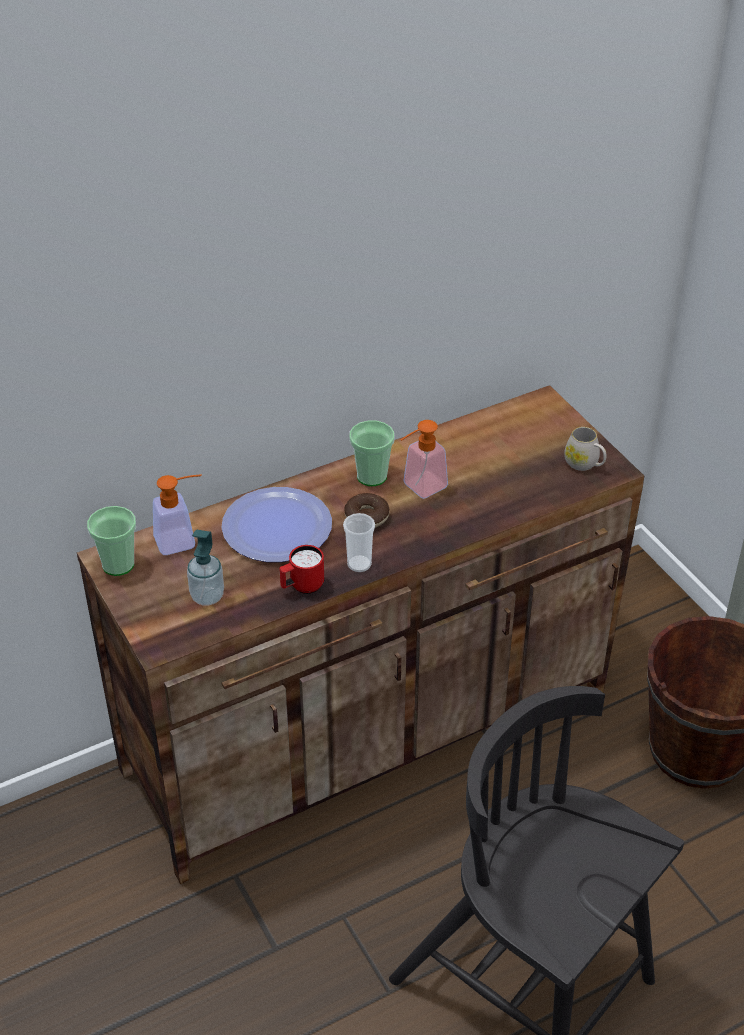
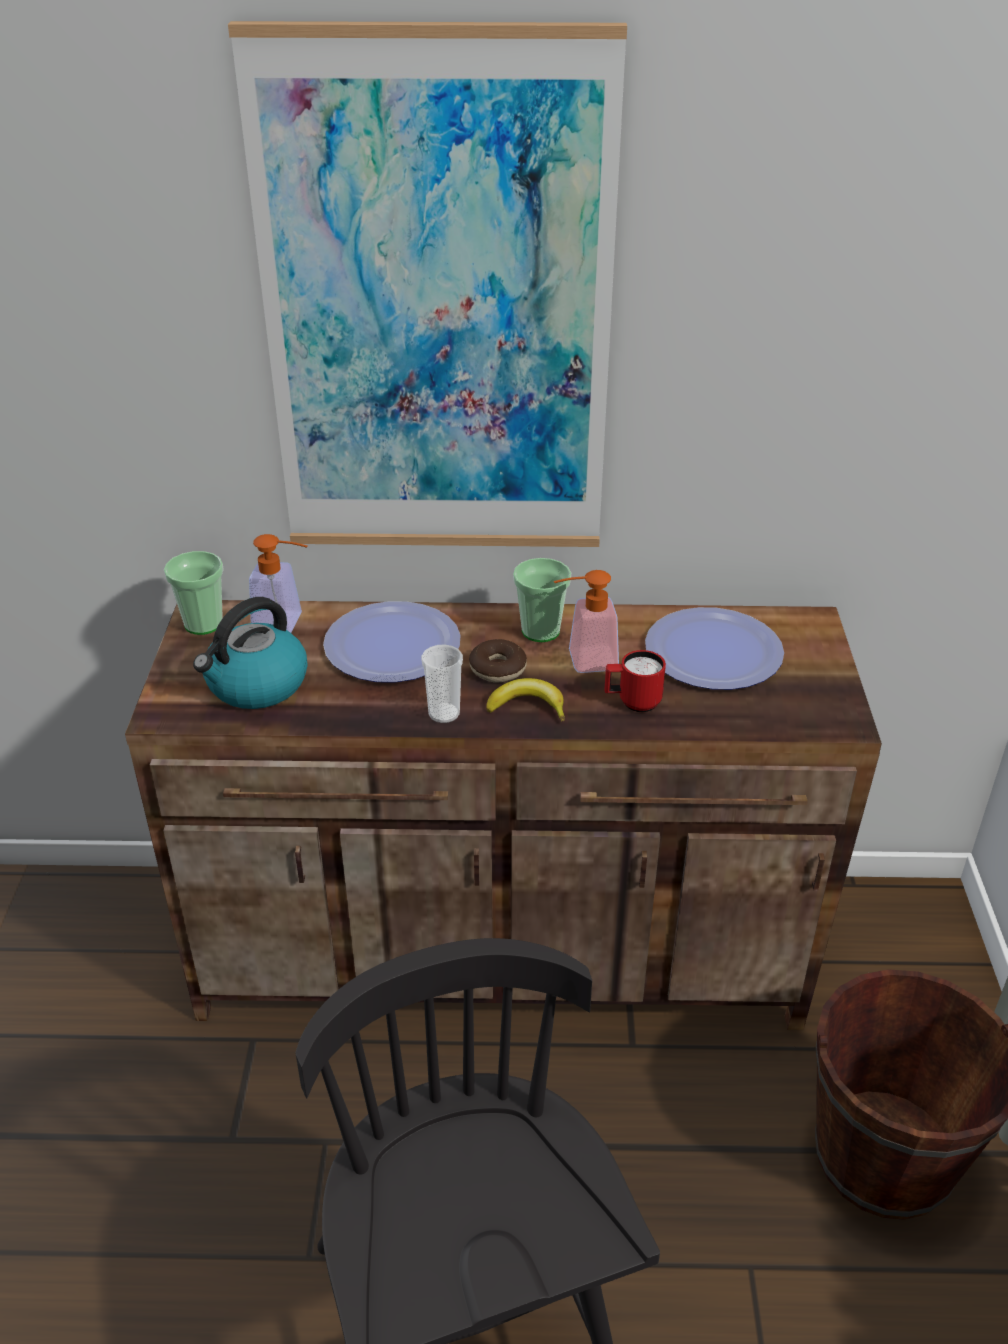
camera: 30 degrees right, 5 degrees down
(207, 596) = (256, 685): soap dispenser -> kettle
(268, 269) = (437, 313): none -> picture
(302, 587) = (360, 713): red mug -> red mug (632, 702)
(410, 536) = (528, 706): none -> banana
(497, 448) = (713, 651): none -> plate
(584, 464) = (810, 704): white mug -> none

